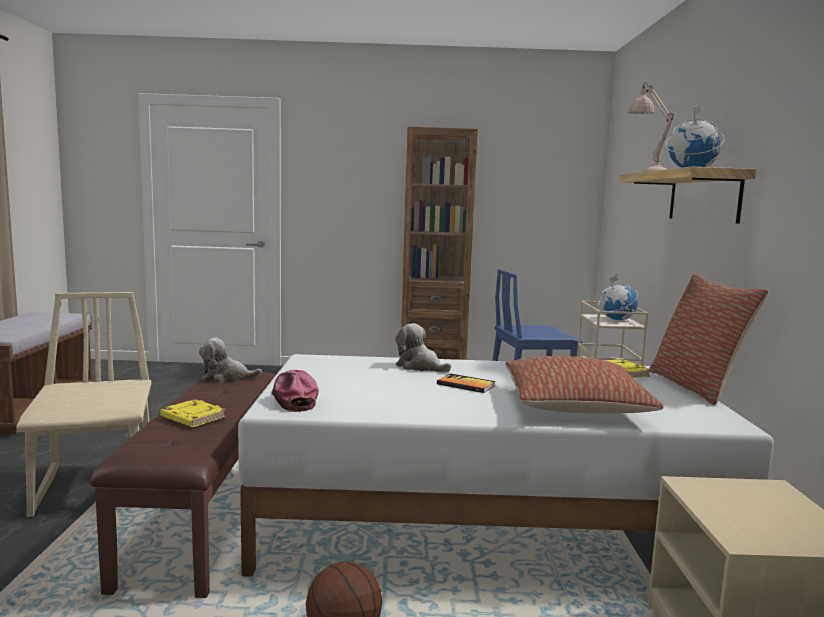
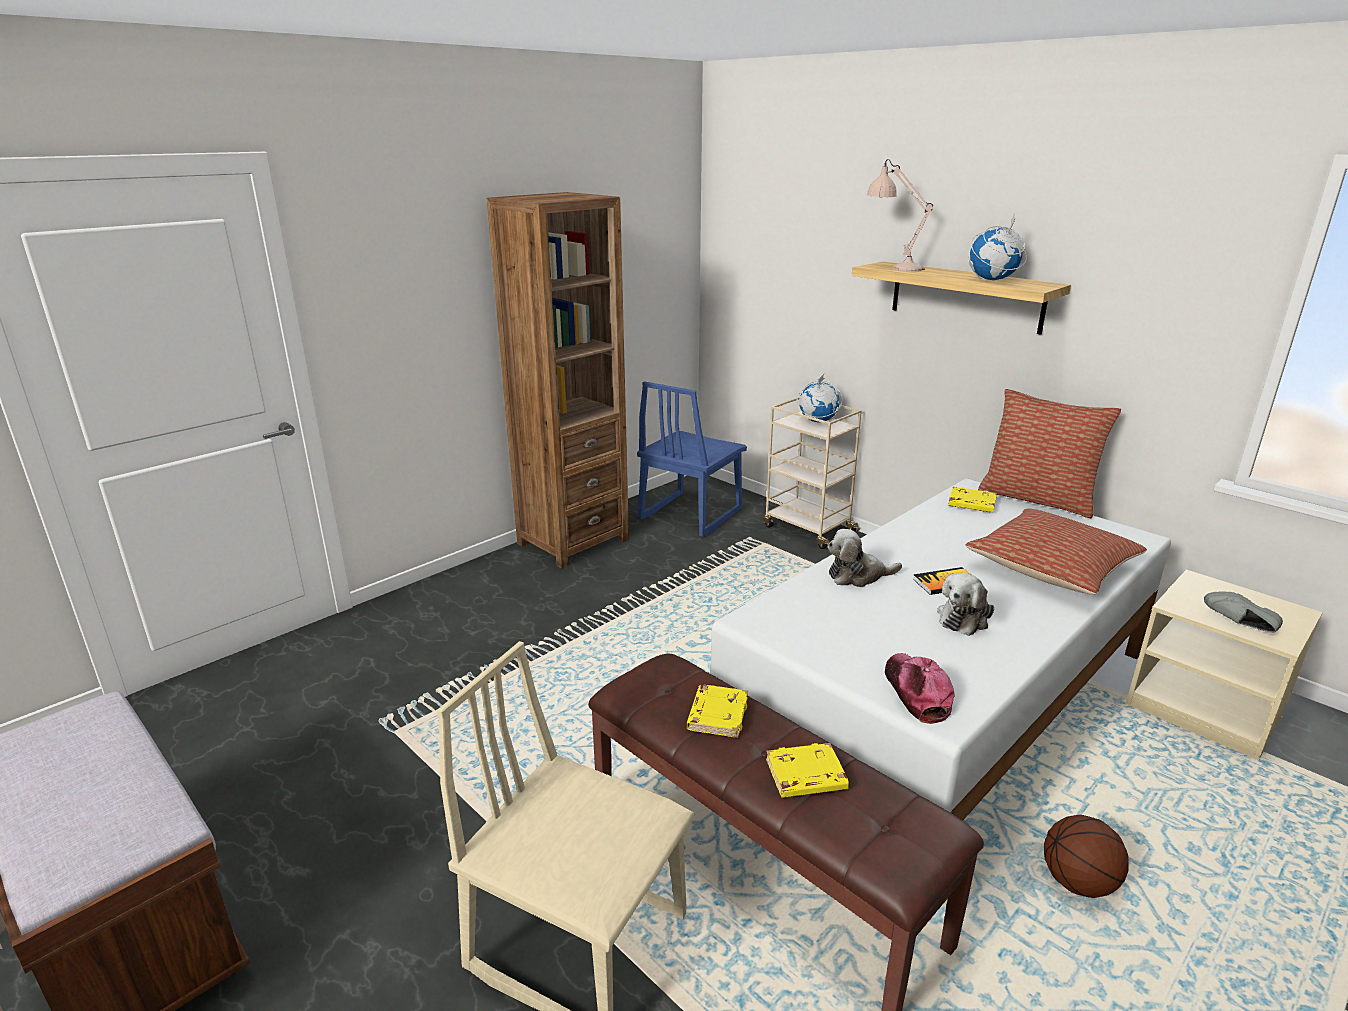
camera: 45 degrees left, 15 degrees up
(225, 391) = (717, 715): none -> yellow book
(226, 377) = (657, 693): plush toy -> plush toy (964, 618)
(293, 399) = (916, 692): cap -> cap turned 60 degrees clockwise
(726, 516) = (1239, 624): none -> grey shoe

